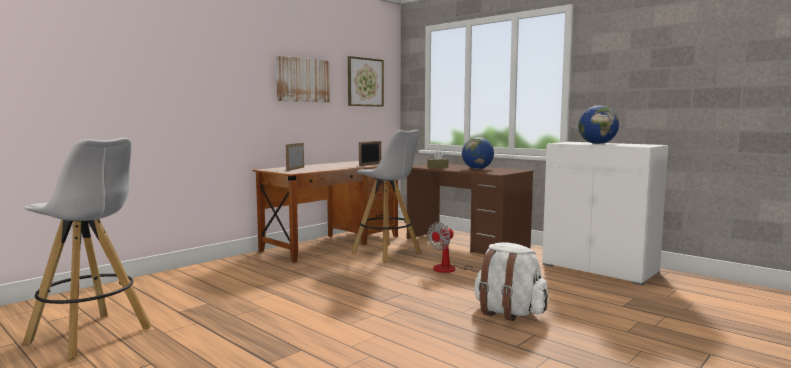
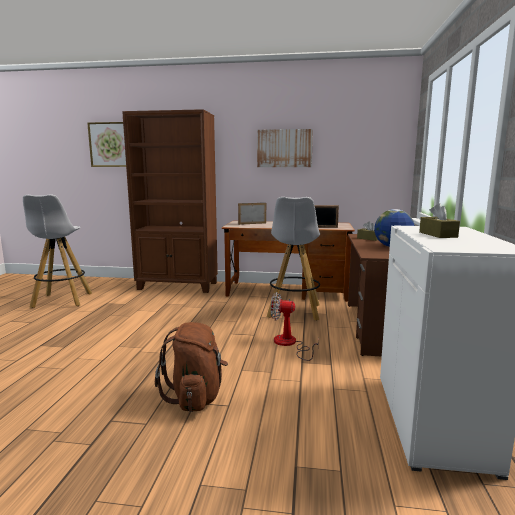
camera: 55 degrees right, 5 degrees up
(205, 272) = (178, 286): none -> brown bookcase
(365, 82) = (360, 146): picture -> picture (110, 144)
(508, 313) = (196, 397): white backpack -> brown backpack
(597, 144) = (438, 234): globe -> brown tissue box

